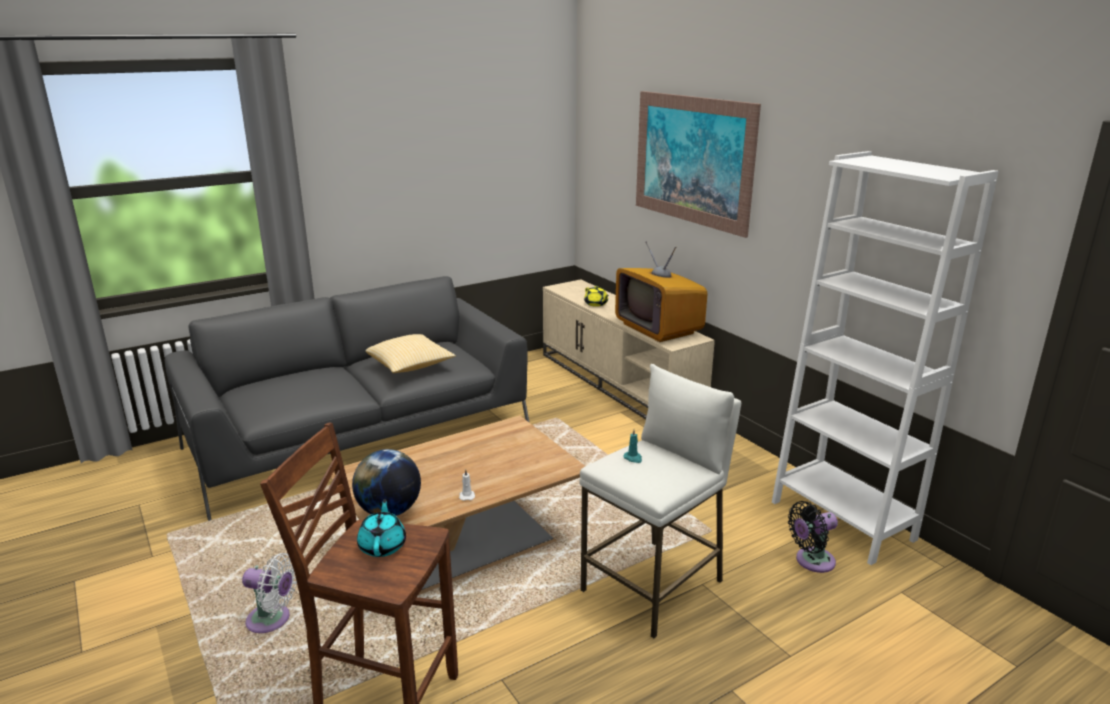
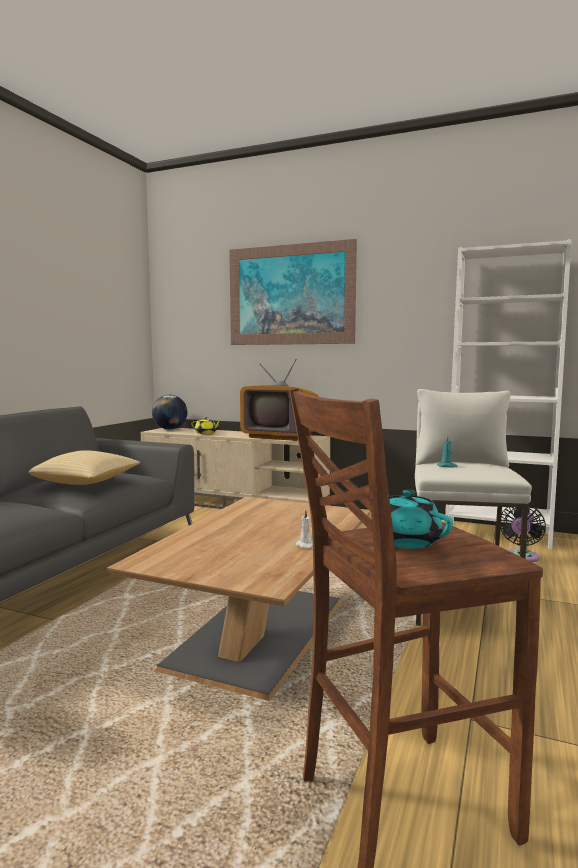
camera: 35 degrees left, 15 degrees down
(272, 620) = (123, 796): white fan -> none
(389, 511) = (248, 574): globe -> globe (170, 429)

